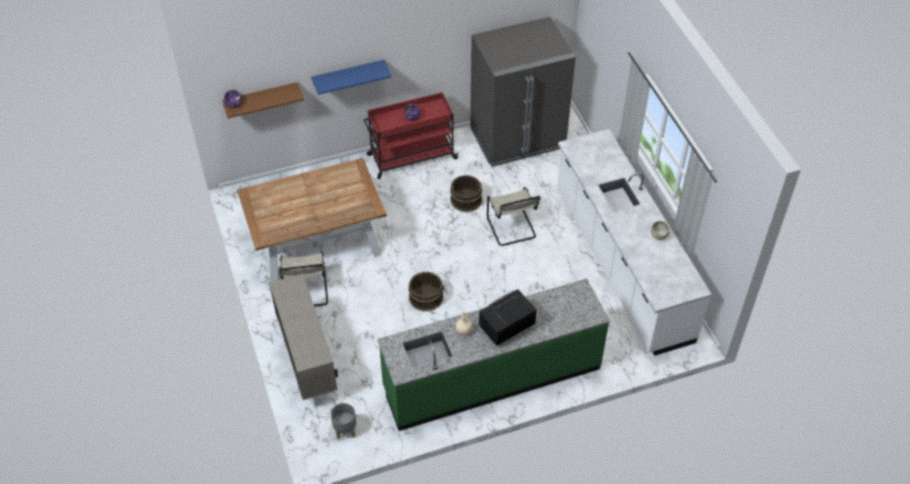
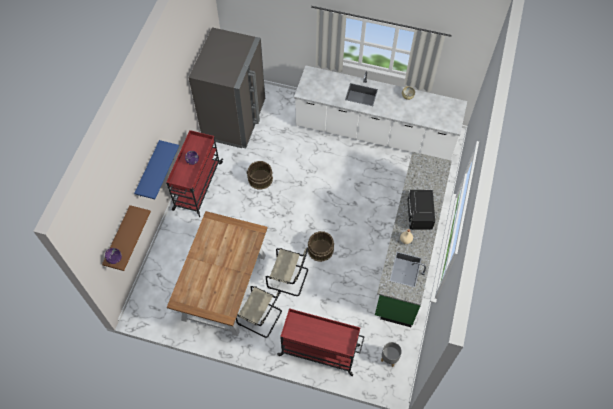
camera: 55 degrees left, 10 degrees up
(307, 362) = (320, 350): beige cabinet -> red cart
(512, 229) = (304, 169): beige chair -> beige chair (289, 278)

